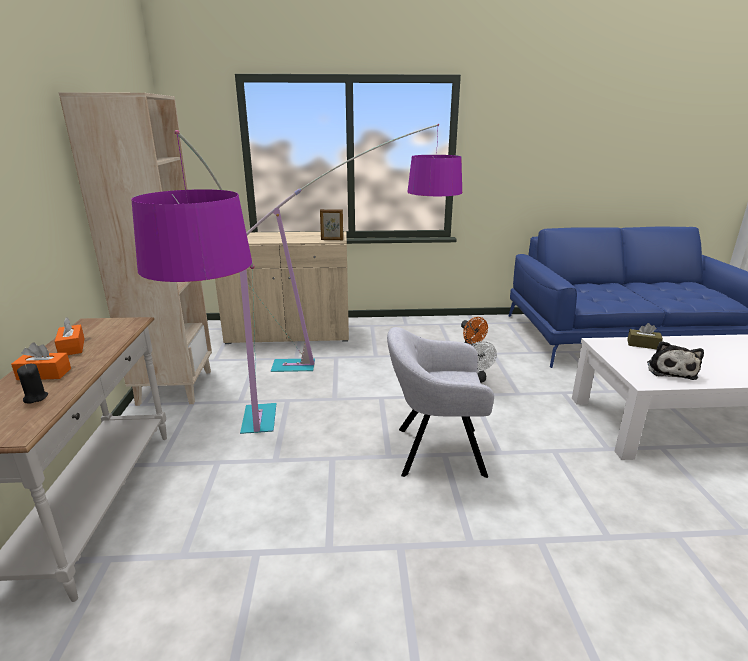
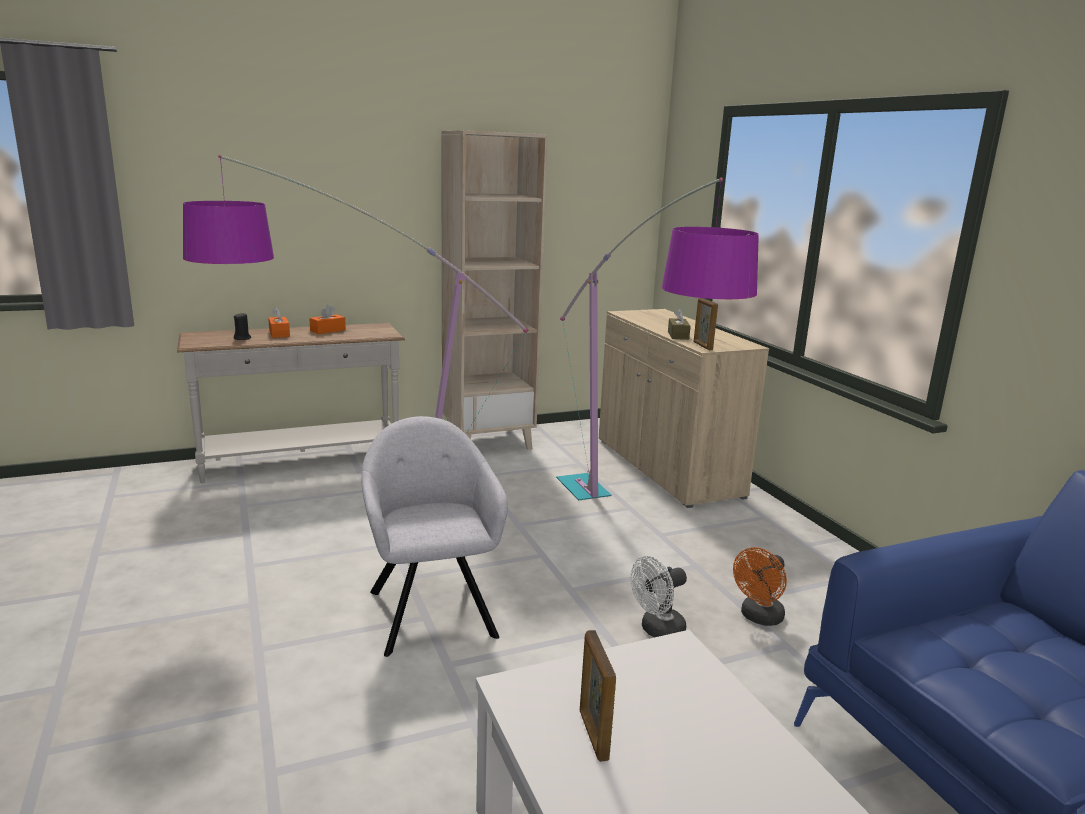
camera: 70 degrees right, 5 degrees down
(643, 344) = (718, 712): brown tissue box -> brown tissue box (678, 335)
(670, 370) = (593, 735): plush toy -> picture frame

